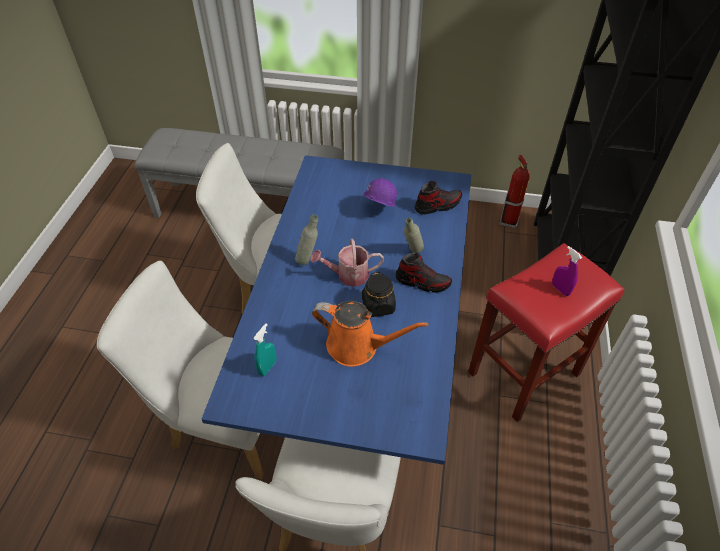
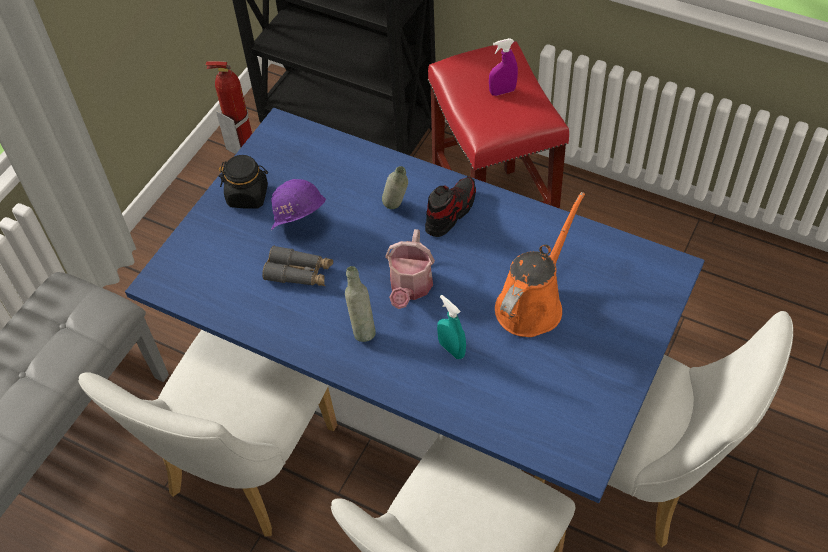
camera: 70 degrees left, 5 degrees up
(267, 367) = (538, 409): turquoise spray bottle -> turquoise spray bottle (451, 349)
(342, 220) = (299, 273): none -> grey binoculars
(378, 306) = (474, 267): black jar -> black jar (248, 196)
(437, 205) = (319, 159): shoe -> none

